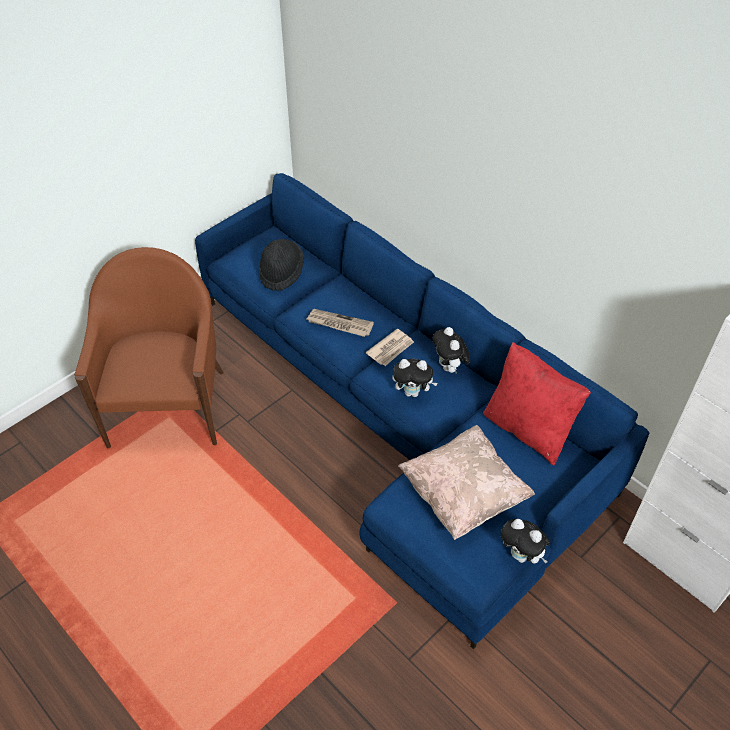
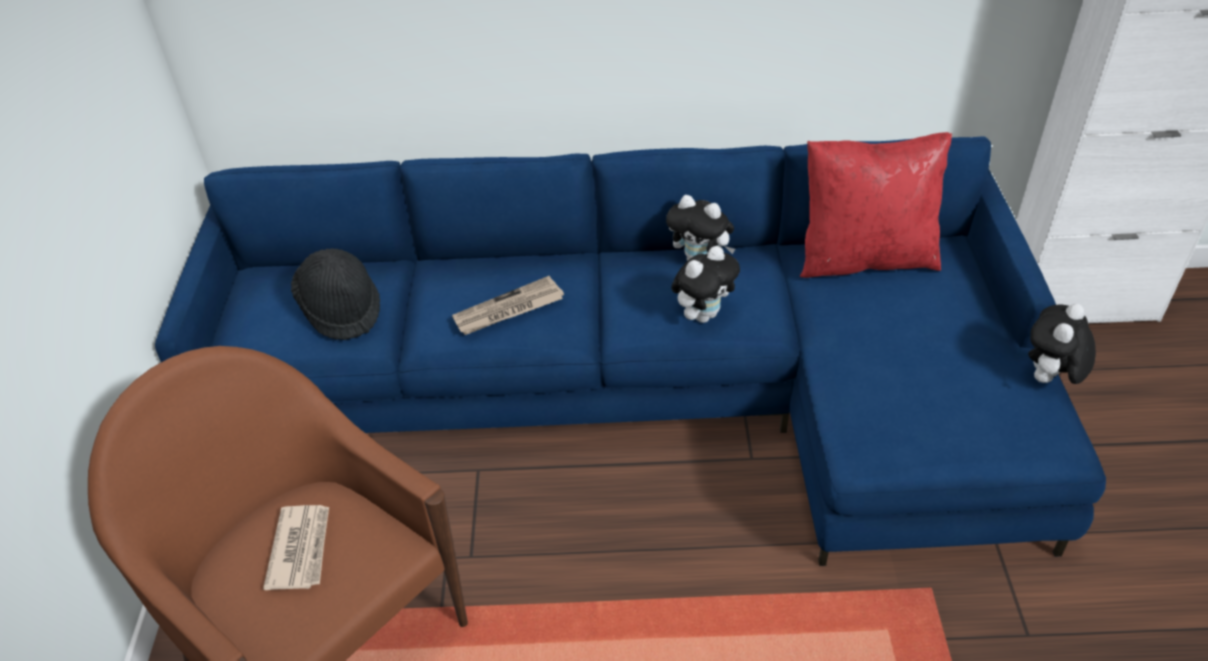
camera: 45 degrees left, 5 degrees down
(391, 349) = (609, 290): newspaper -> newspaper (301, 548)
(463, 495) = (914, 371): beige pillow -> none
(521, 555) = (1049, 380): plush toy -> plush toy turned 135 degrees clockwise

